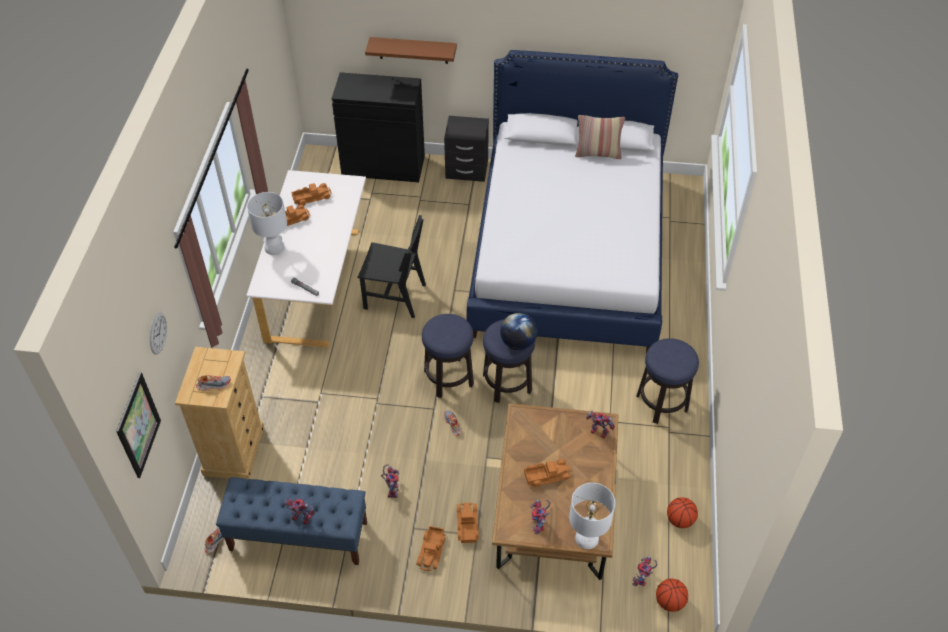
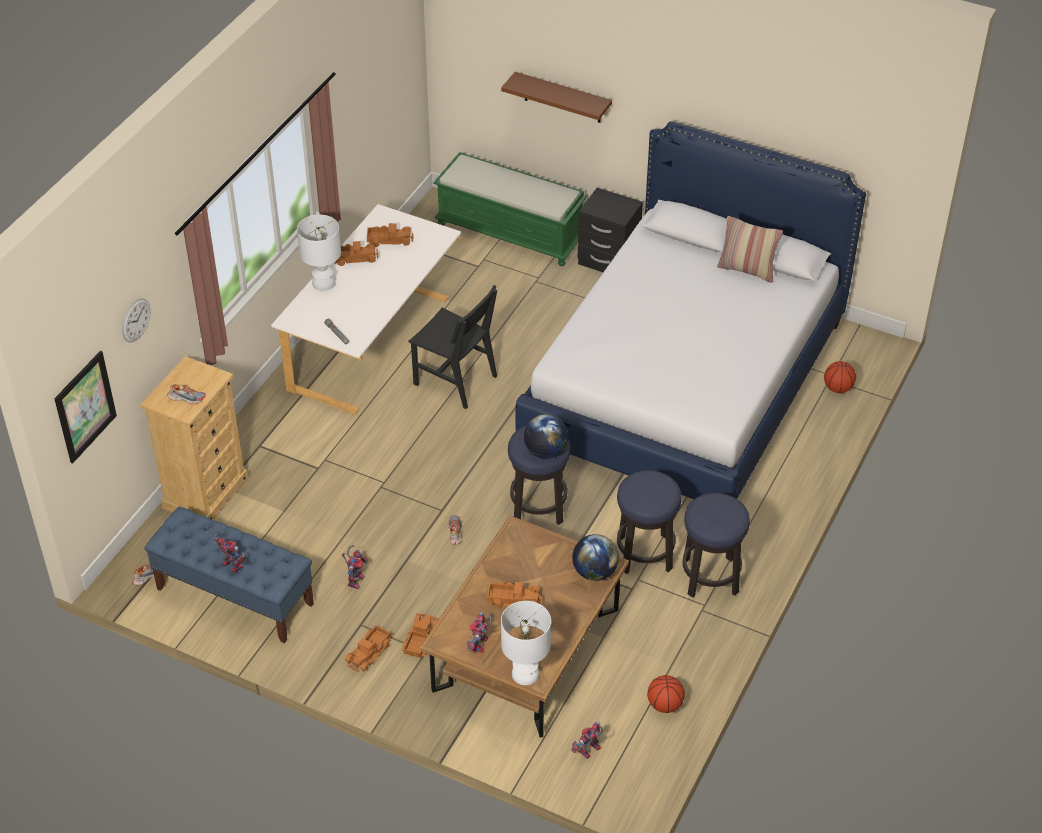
camera: 20 degrees right, 5 degrees down
(383, 166) = (511, 232): black cabinet -> green bench
(448, 378) = (474, 483): stool -> stool (644, 554)
(597, 432) = (594, 572): toy robot -> globe
(669, 601) = (608, 783): basketball -> basketball (838, 388)

